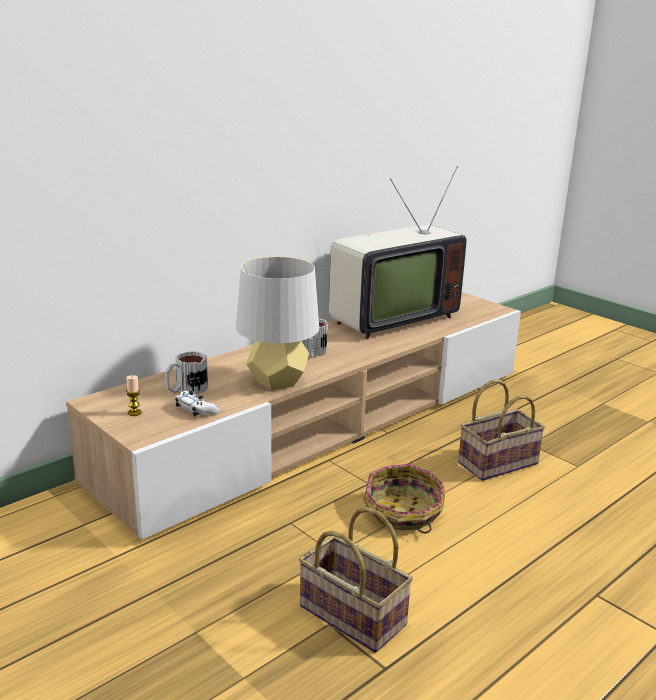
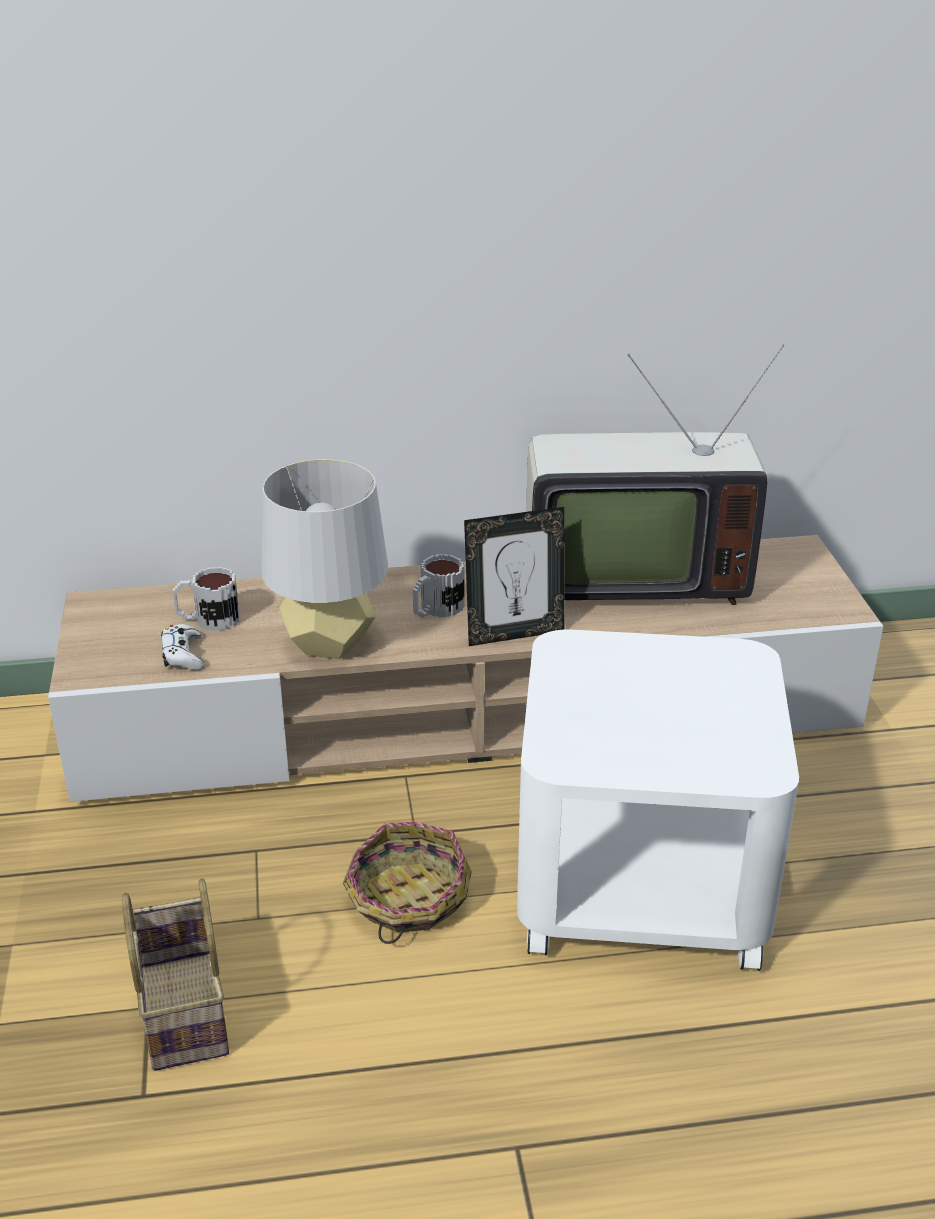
camera: 35 degrees right, 10 degrees up
(134, 413) = (113, 635): candle -> none
(368, 353) = (514, 634): none -> picture frame
(498, 462) = (641, 877): basket -> white side table

